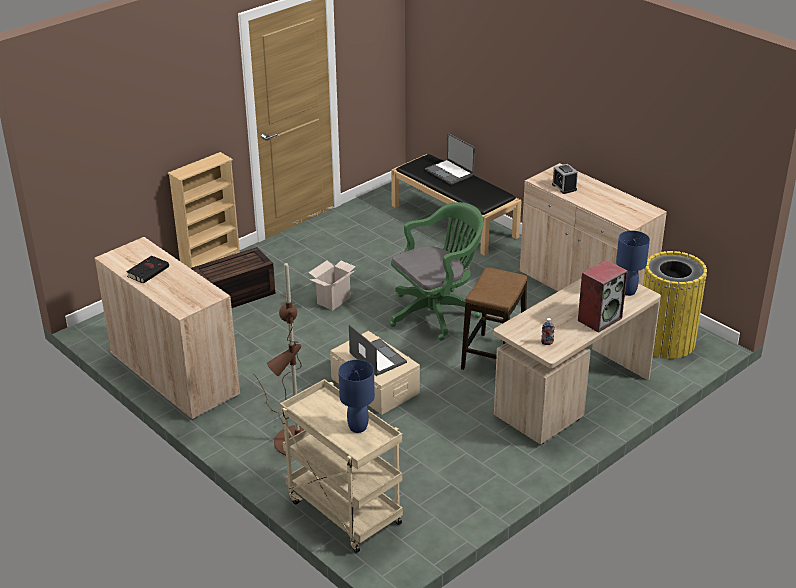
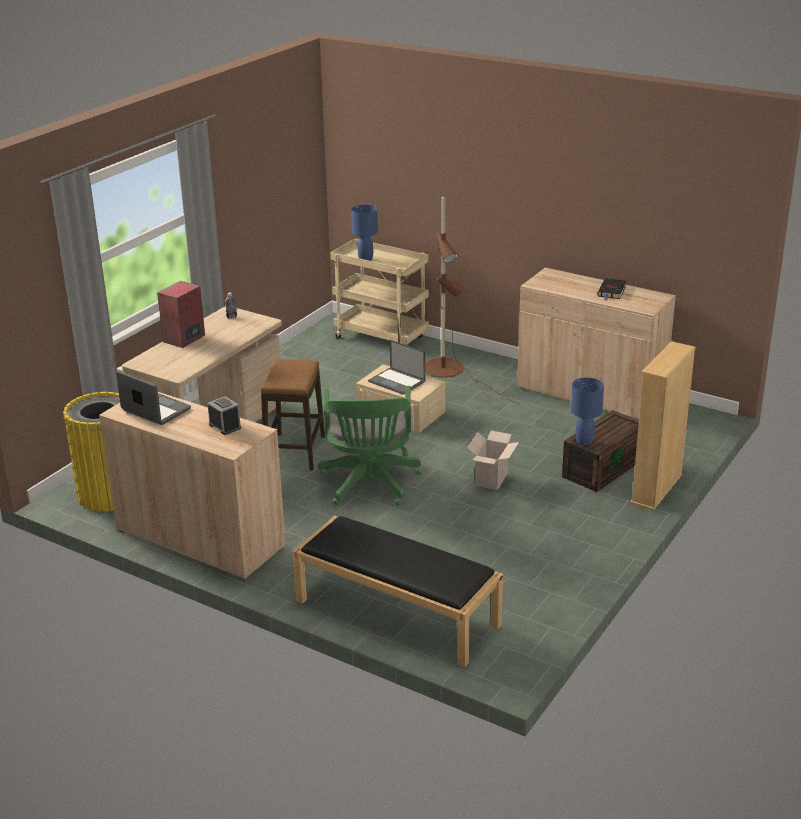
camera: 165 degrees right, 5 degrees down
(437, 312) = (369, 485): green office chair -> green office chair turned 45 degrees counterclockwise
(450, 172) = (407, 566): laptop -> laptop (155, 410)
(628, 291) = (154, 363): blue table lamp -> blue table lamp (584, 441)

